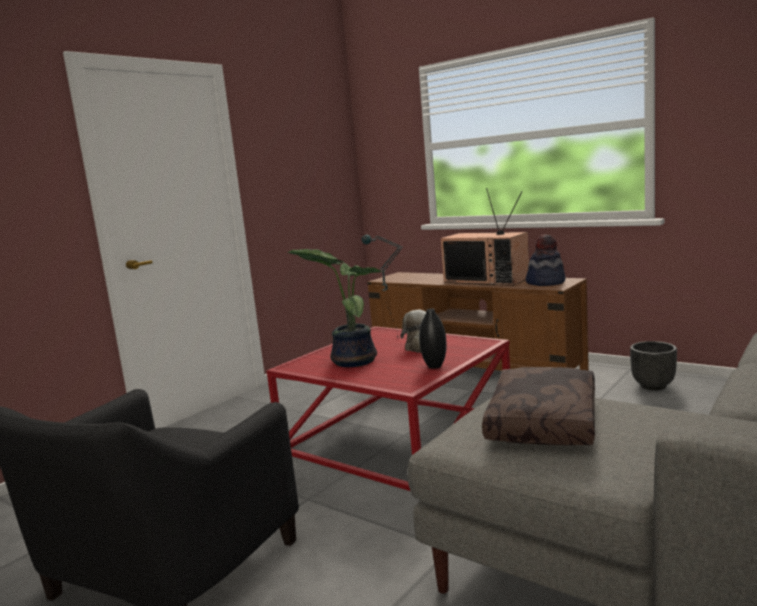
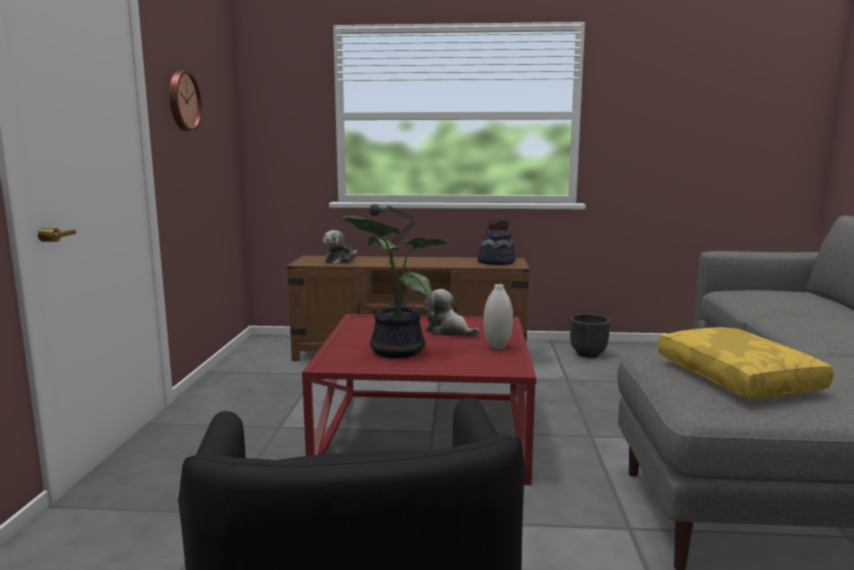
camera: 35 degrees left, 0 degrees up
(279, 154) = (182, 101): none -> wall clock
(414, 278) = (340, 260): none -> plush toy
(434, 366) = (497, 347): black vase -> white vase
(488, 280) = (431, 261): television -> none
(545, 422) = (739, 378): brown pillow -> yellow pillow

